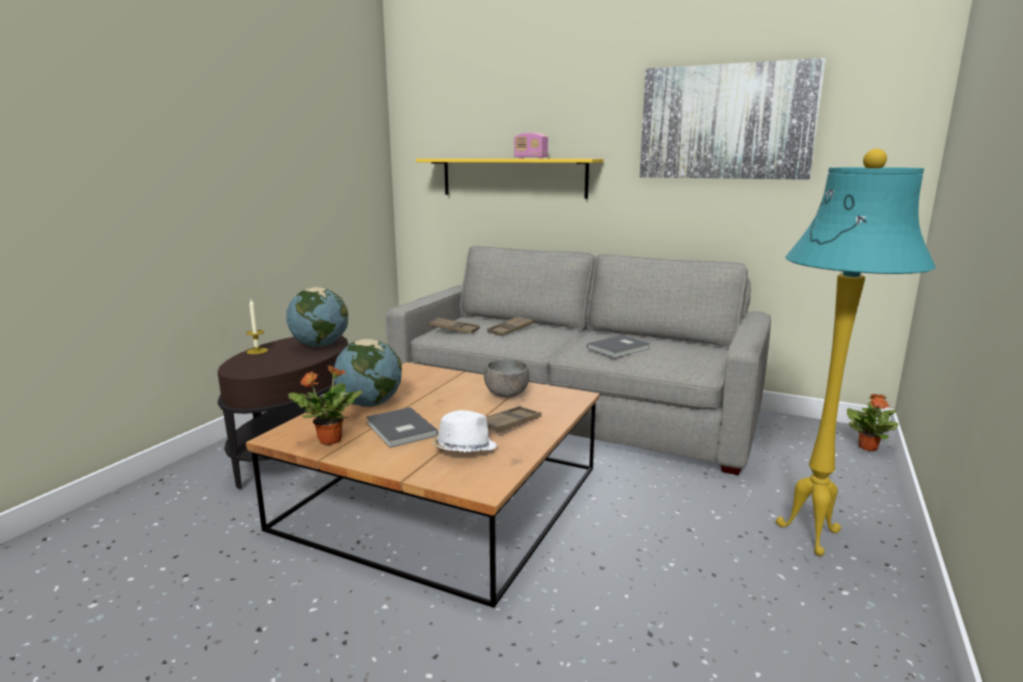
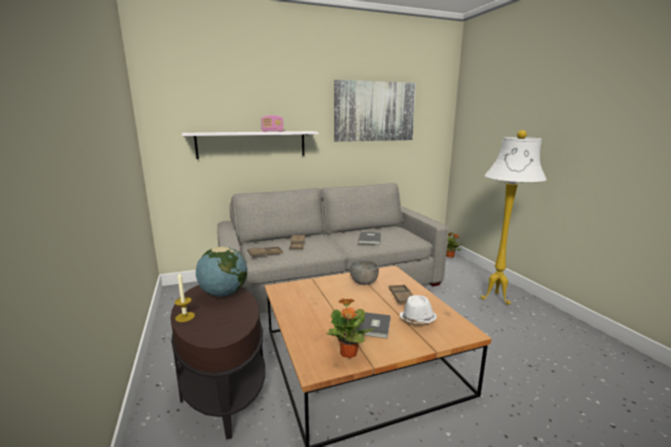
camera: 45 degrees left, 0 degrees up
(370, 403) = (311, 320): globe -> none
(513, 177) = (252, 144): yellow shelf -> white shelf
(813, 539) = (497, 299): turquoise floor lamp -> white floor lamp

